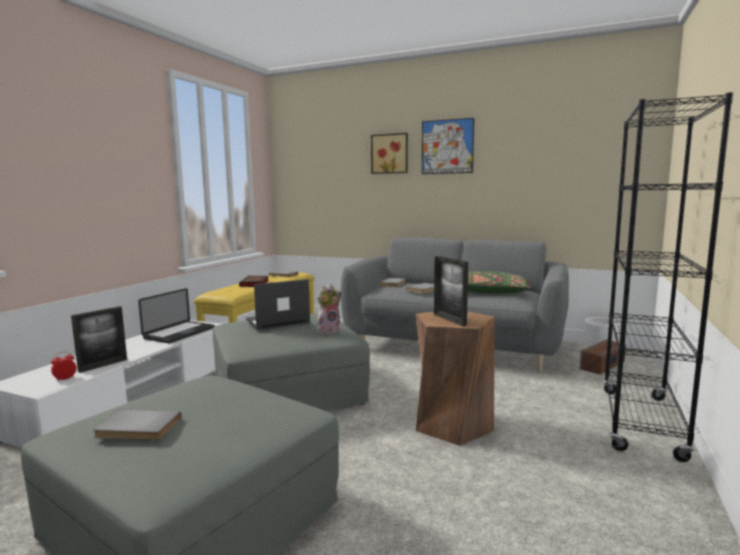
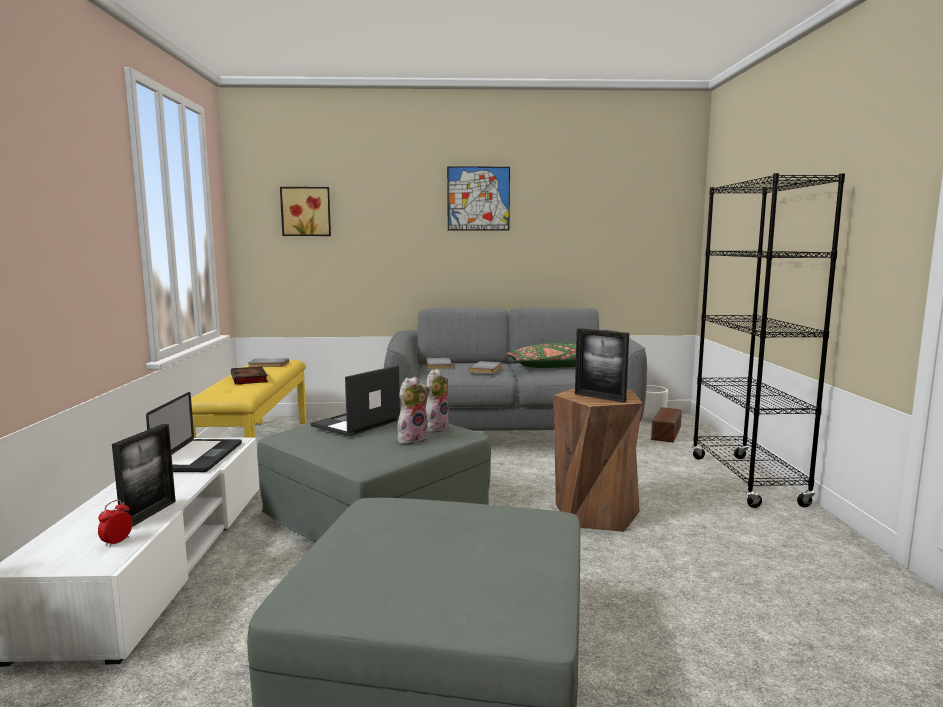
camera: 25 degrees left, 0 degrees up
(137, 429) = (409, 567): grey book -> none
(298, 338) = (412, 439): none -> plush toy
(390, 154) = (405, 204): picture -> picture (306, 211)

